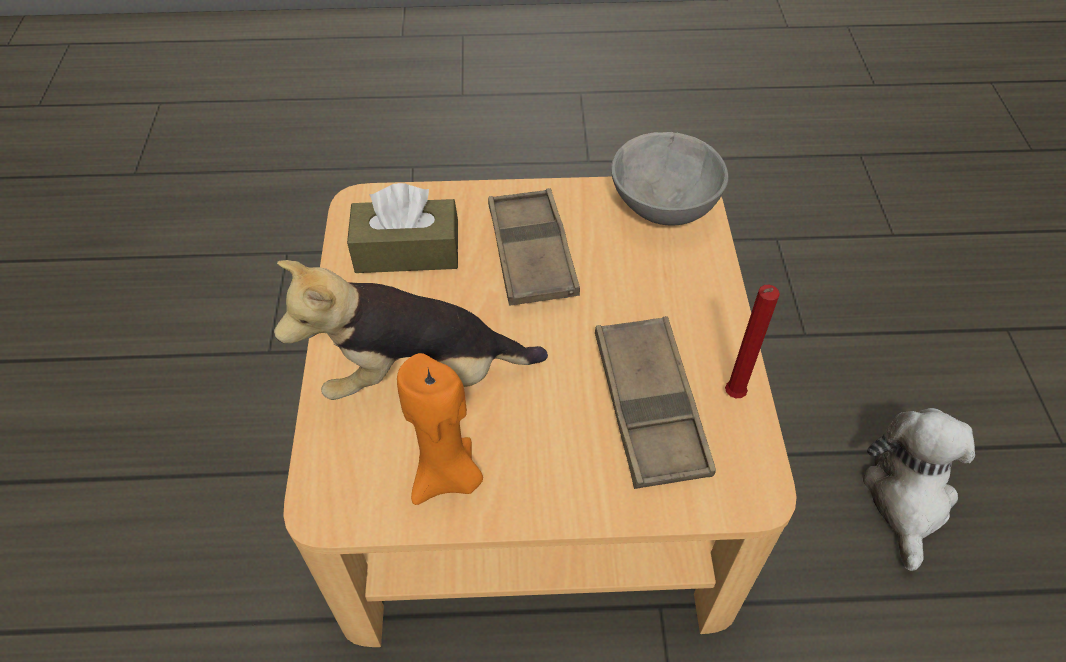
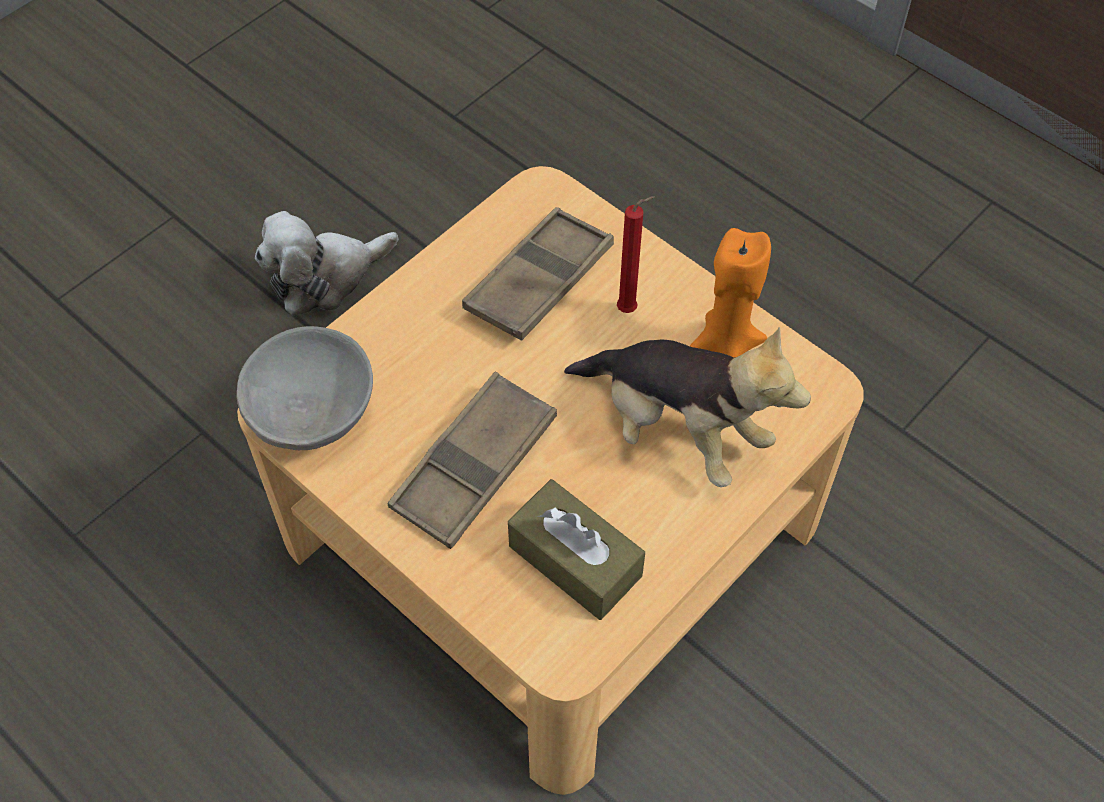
camera: 135 degrees left, 5 degrees up
(732, 397) = (478, 244): red candle -> red candle (630, 309)

